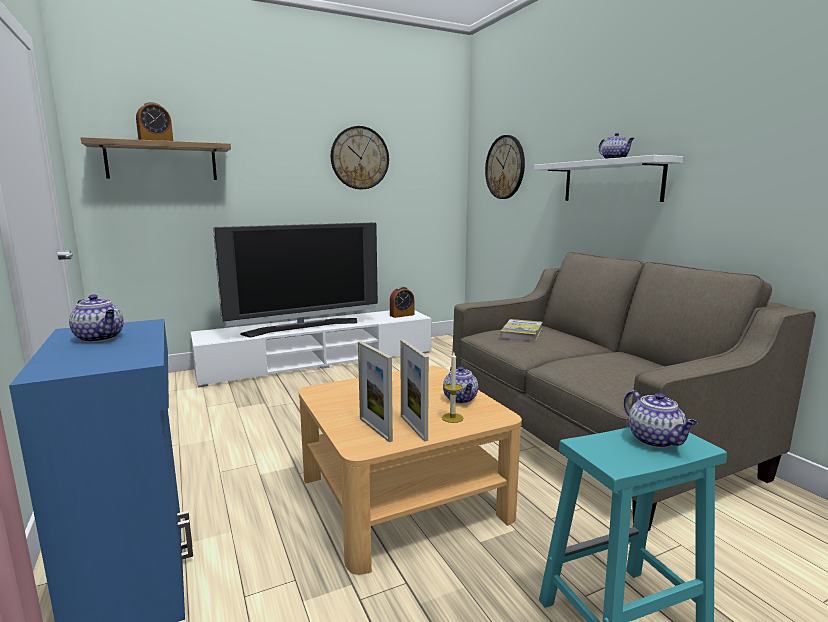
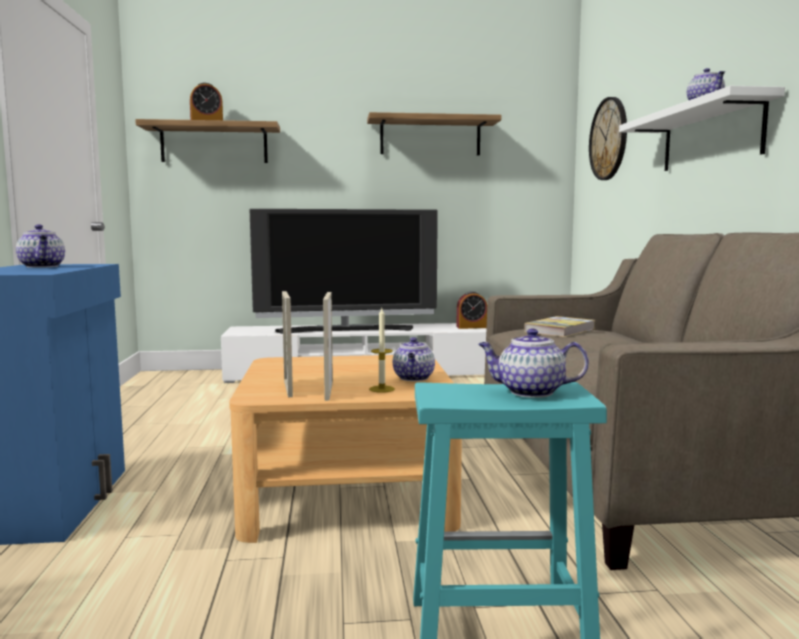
camera: 20 degrees right, 5 degrees down
(359, 158) = (430, 137): wall clock -> shelf
(656, 440) = (529, 392): teapot -> teapot turned 105 degrees clockwise

